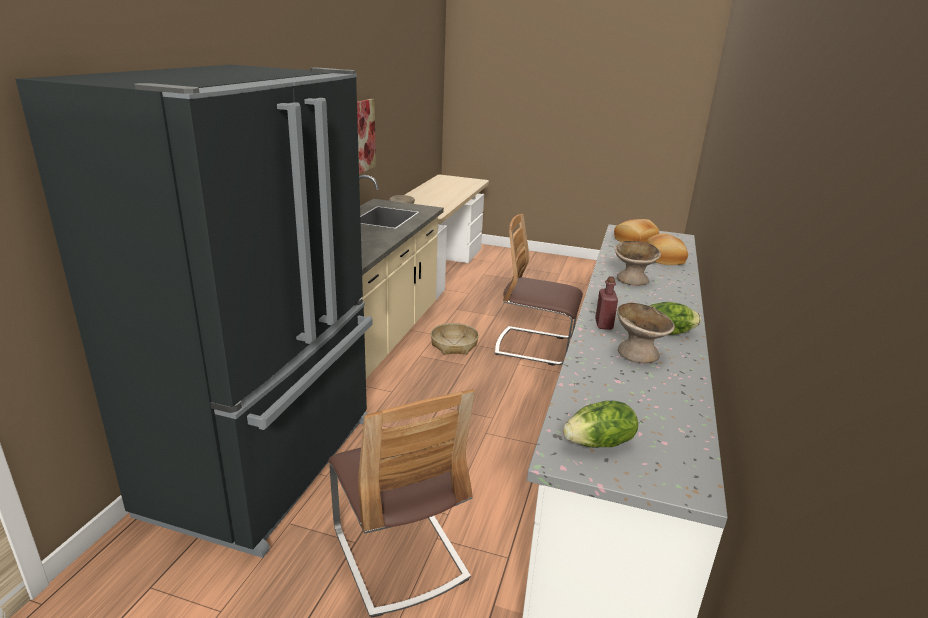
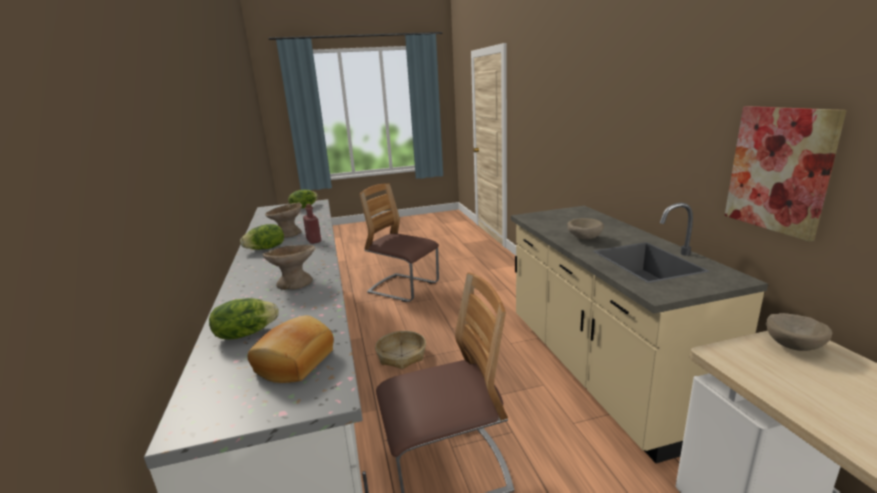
camera: 150 degrees right, 5 degrees down
(268, 464) = (504, 287): black fridge -> none
(375, 235) = (584, 238): none -> beige bowl
(454, 345) = (534, 417): basket -> basket (401, 356)
(665, 258) = (245, 333): bread -> lettuce

